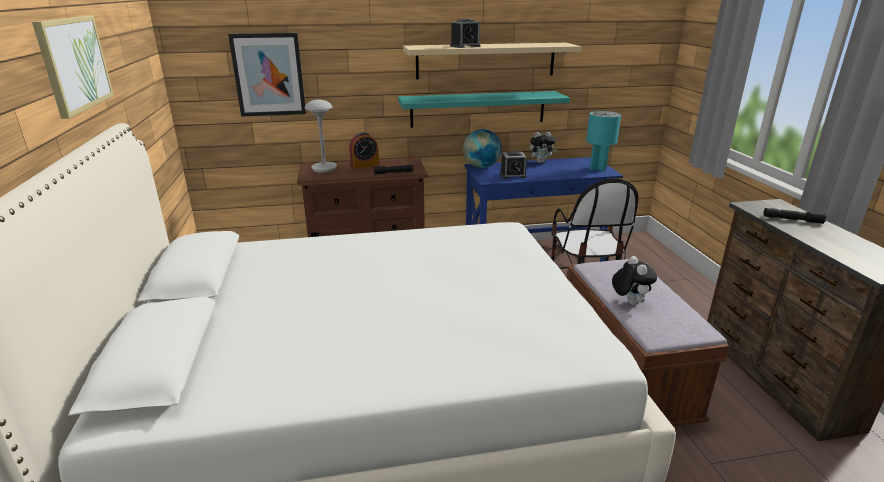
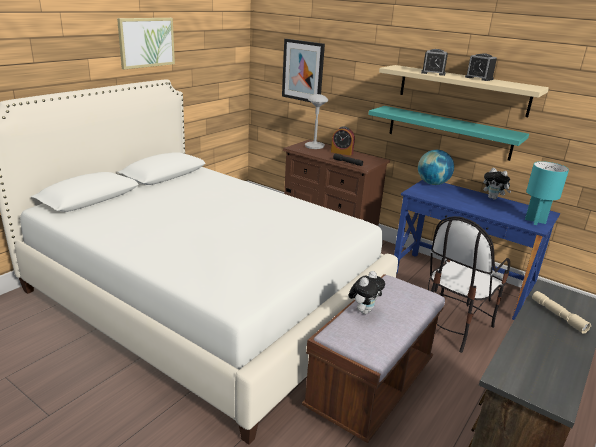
camera: 45 degrees right, 0 degrees up
(513, 175) = (442, 197): alarm clock -> alarm clock (479, 78)
(792, 220) = (558, 316): black flashlight -> beige flashlight

